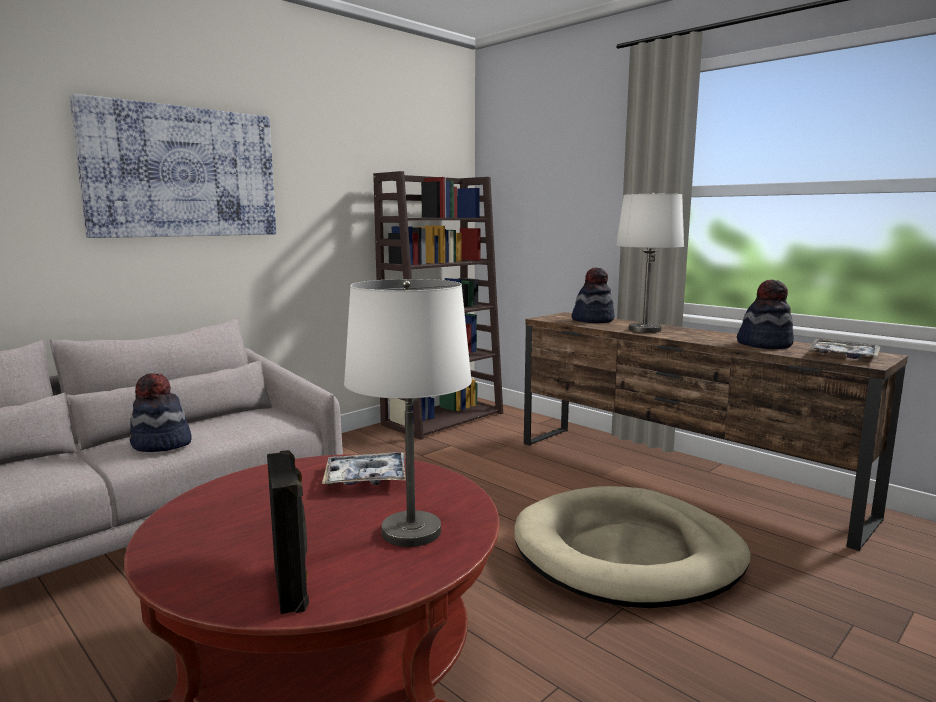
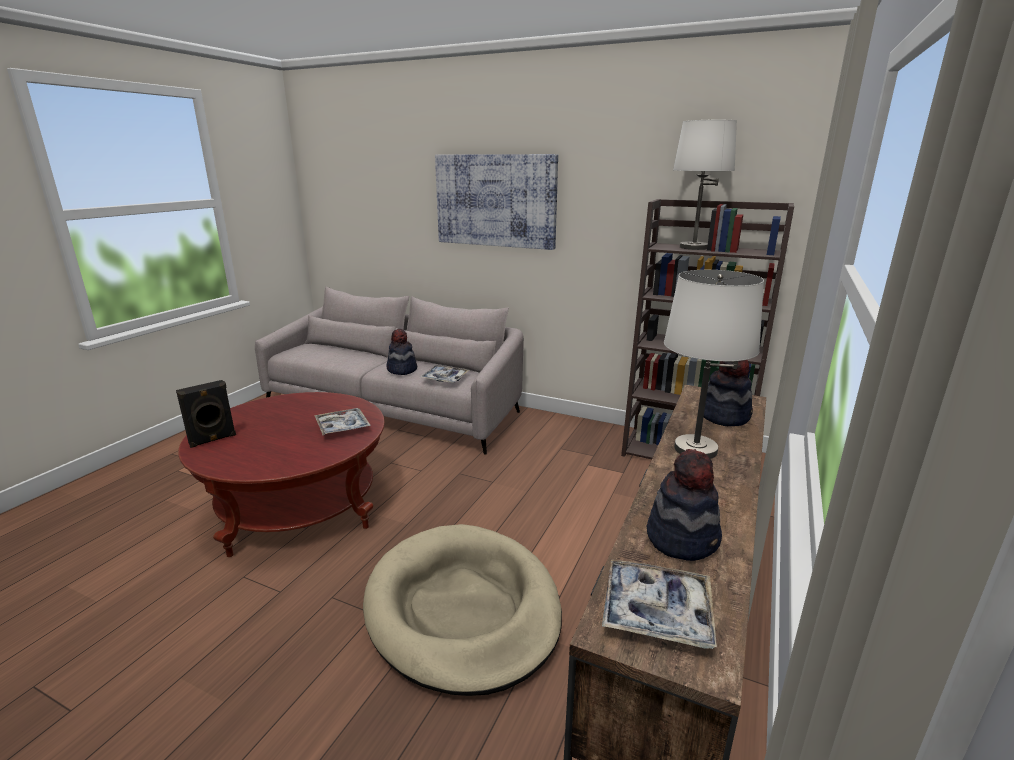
camera: 70 degrees right, 10 degrees up
(247, 425) = (445, 378): none -> tray
(412, 532) = (267, 455): white table lamp -> white table lamp (694, 247)

